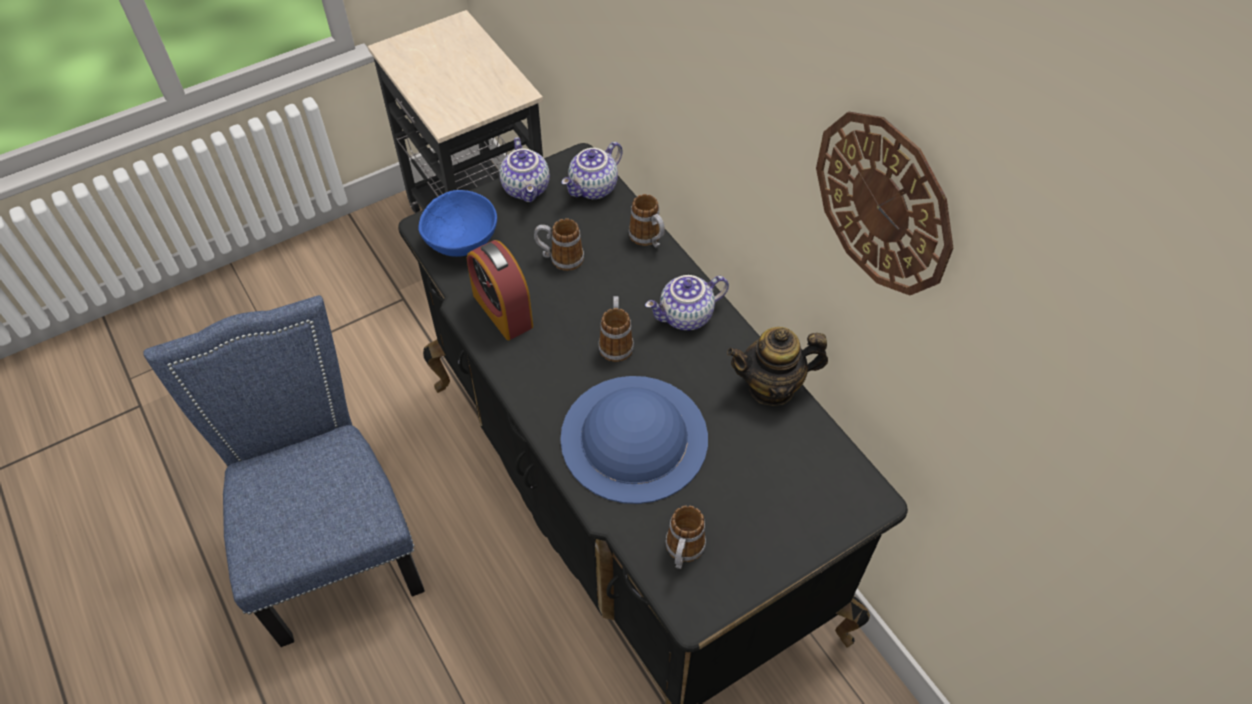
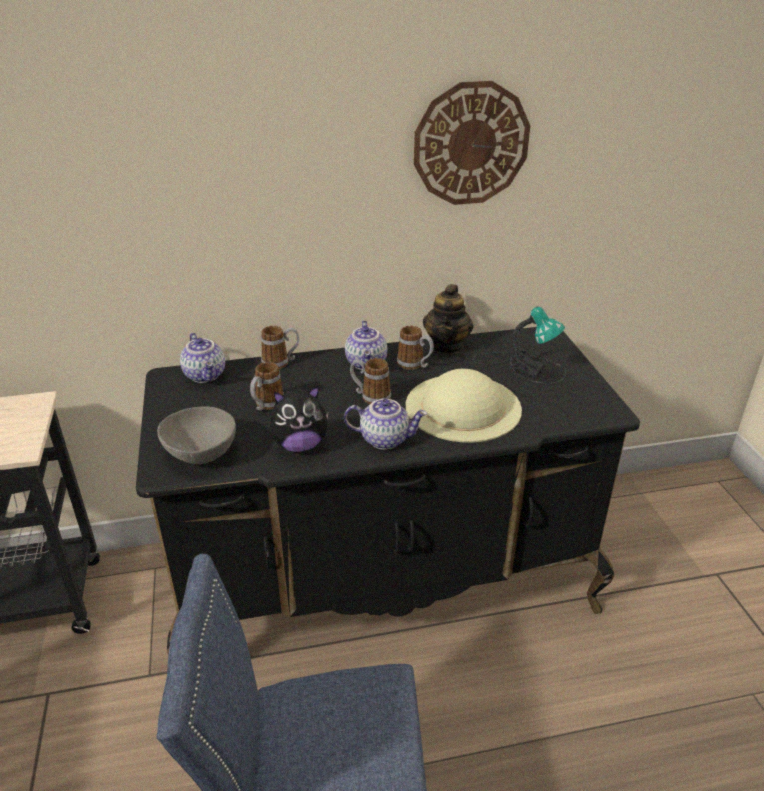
camera: 70 degrees left, 20 degrees down
(461, 242) = (202, 454): blue bowl -> grey bowl
(502, 310) = (300, 445): alarm clock -> plush toy
(527, 188) = (173, 407): teapot -> teapot (385, 439)
(634, 438) = (463, 407): blue hat -> beige hat
(683, 552) = (566, 407): mug -> mug (415, 365)
(762, 484) = (523, 366): none -> table lamp

